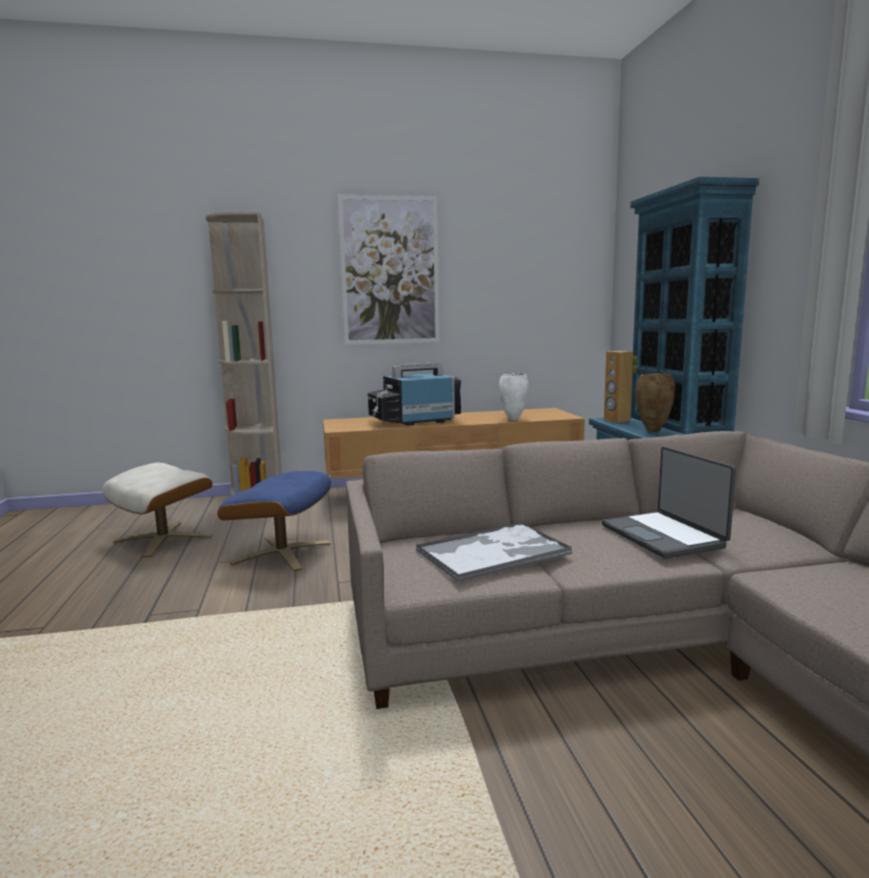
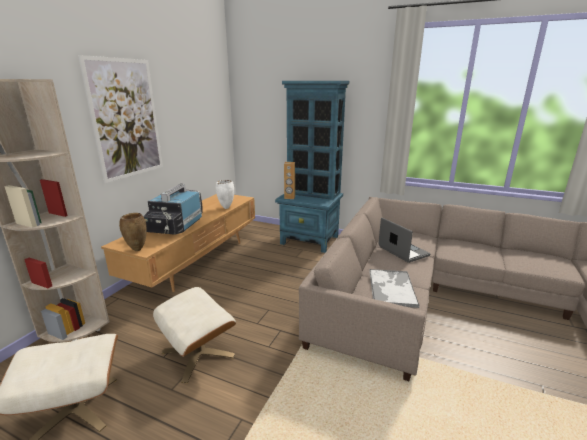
camera: 55 degrees left, 10 degrees up
(282, 553) = (198, 353): blue ottoman -> beige ottoman
(652, 431) = (319, 201): brown vase -> brown vase (137, 250)
(664, 536) = (402, 251): laptop -> laptop turned 135 degrees counterclockwise

